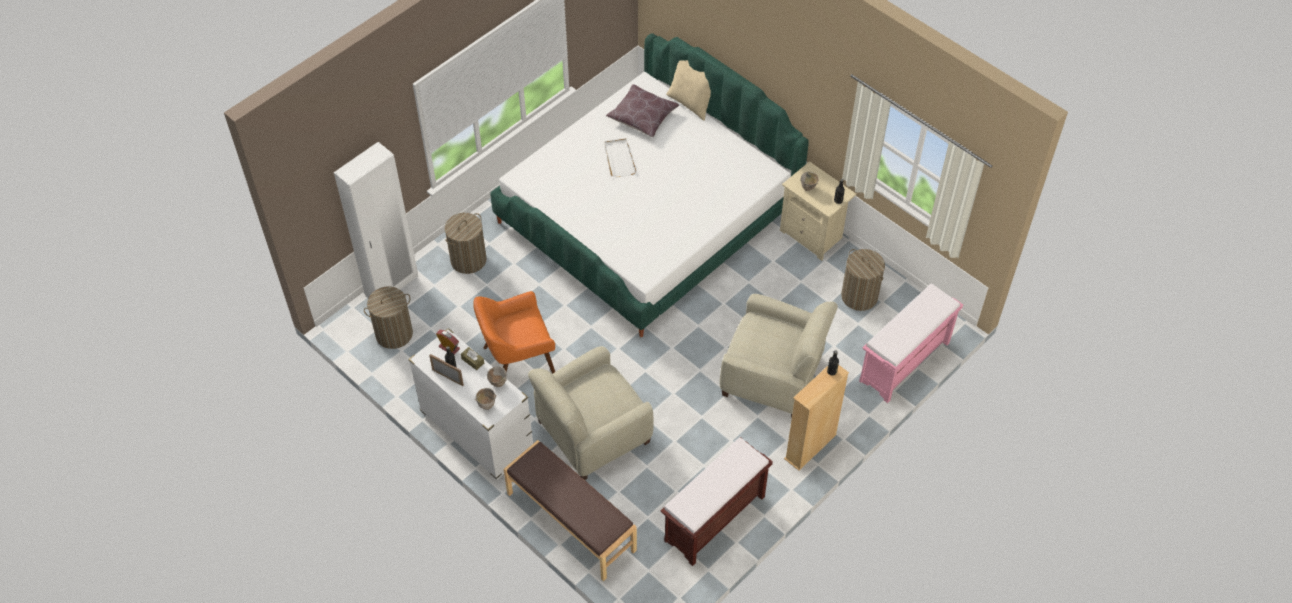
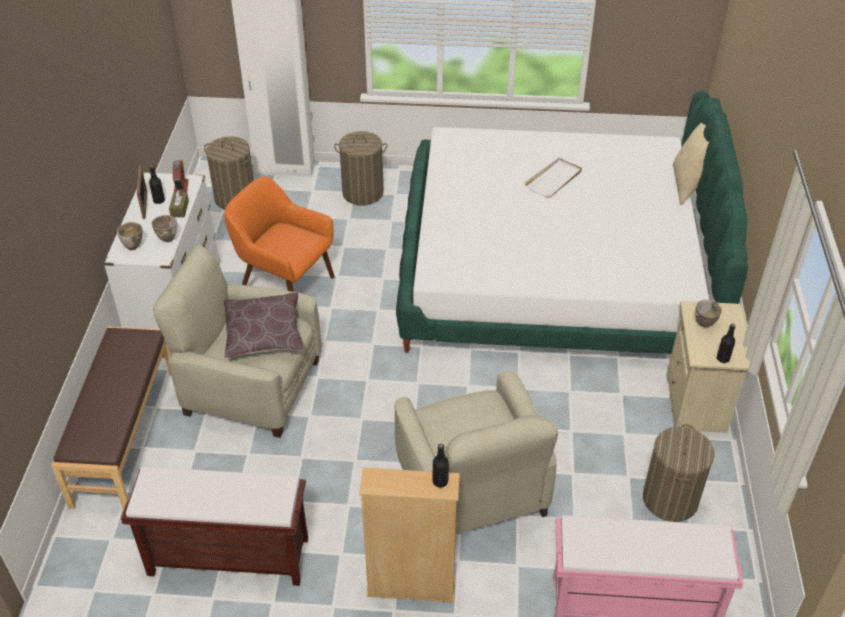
camera: 50 degrees right, 10 degrees down
(642, 117) = (624, 165): brown pillow -> brown pillow (264, 334)

